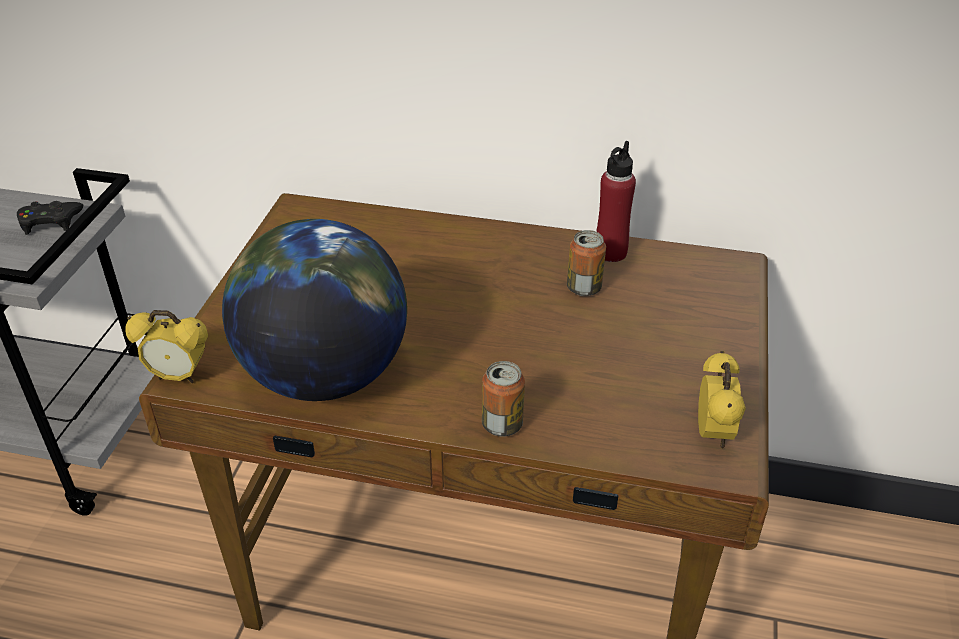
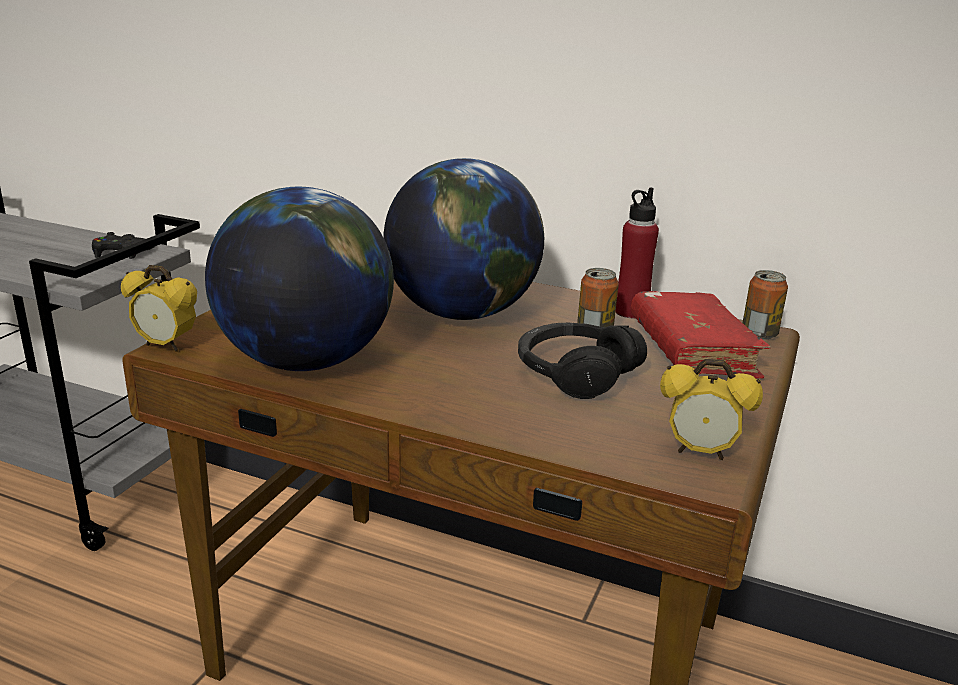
camera: 10 degrees right, 15 degrees down
(452, 279) = (463, 313): none -> globe
(502, 425) = (469, 416): can -> can (759, 334)
(581, 350) = (575, 374): none -> black headphones
(678, 300) = (692, 351): none -> red book
(713, 434) = (700, 452): alarm clock -> alarm clock turned 90 degrees clockwise

